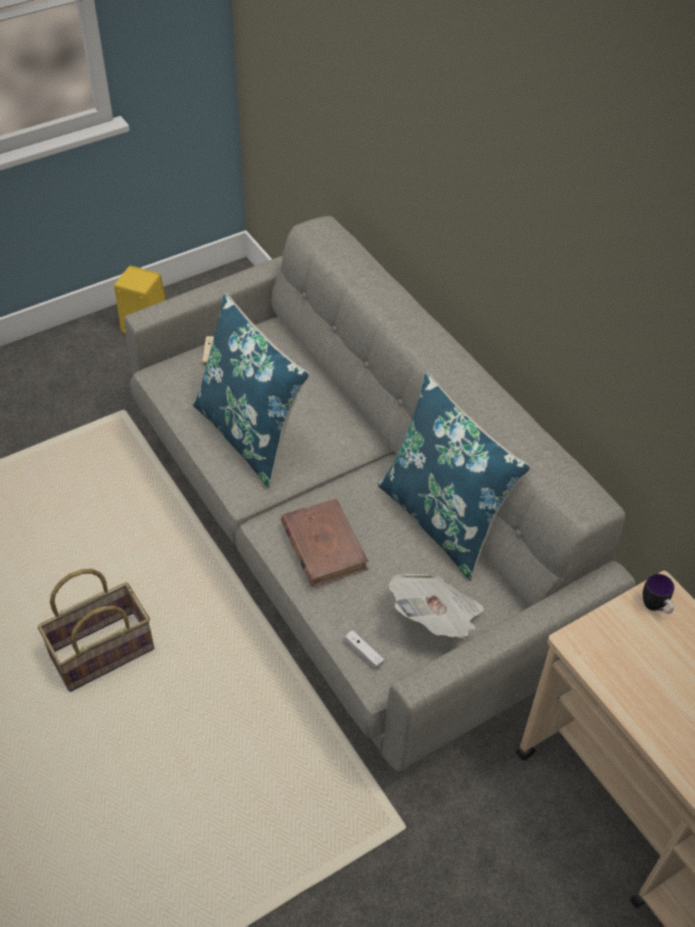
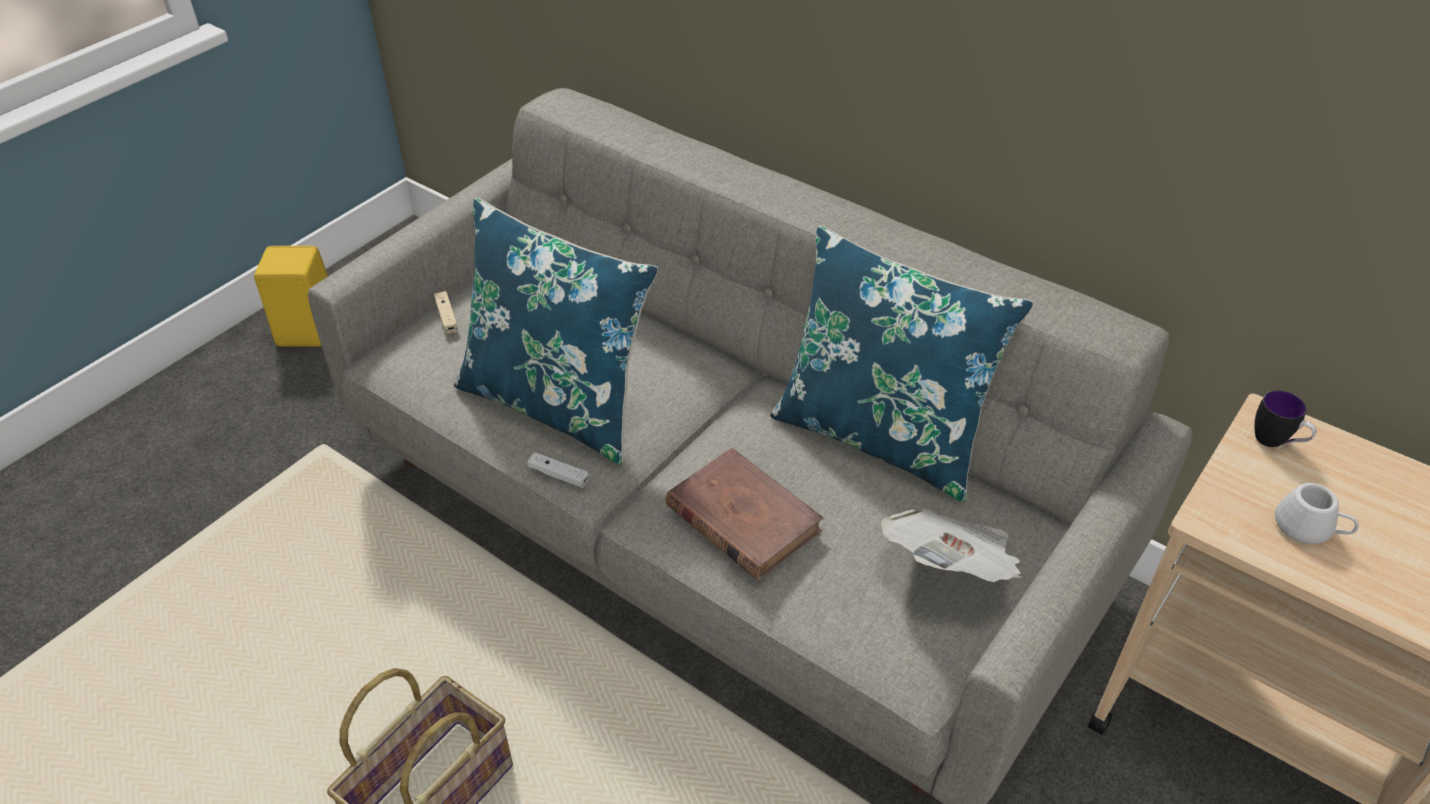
camera: 20 degrees left, 5 degrees down
(364, 652) = (879, 649): white game controller -> white game controller (558, 475)
(635, 668) = (1310, 529): none -> white mug

